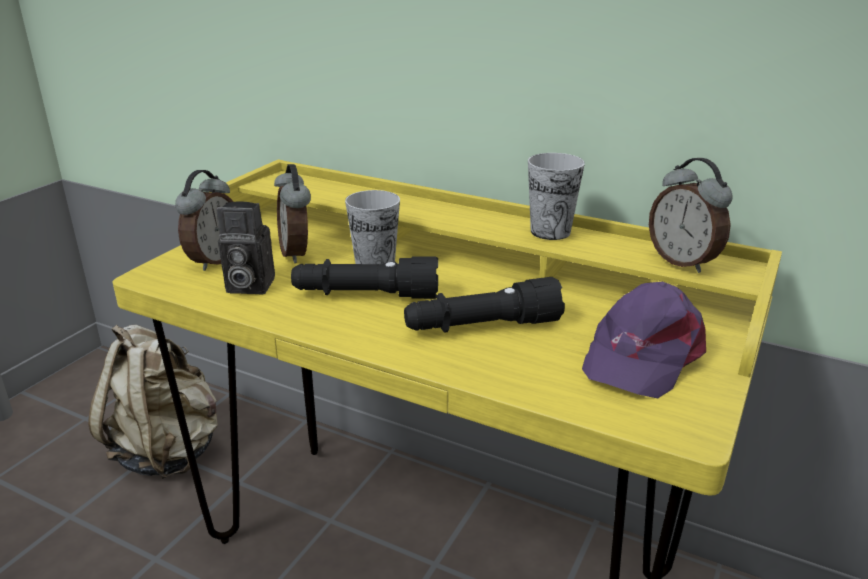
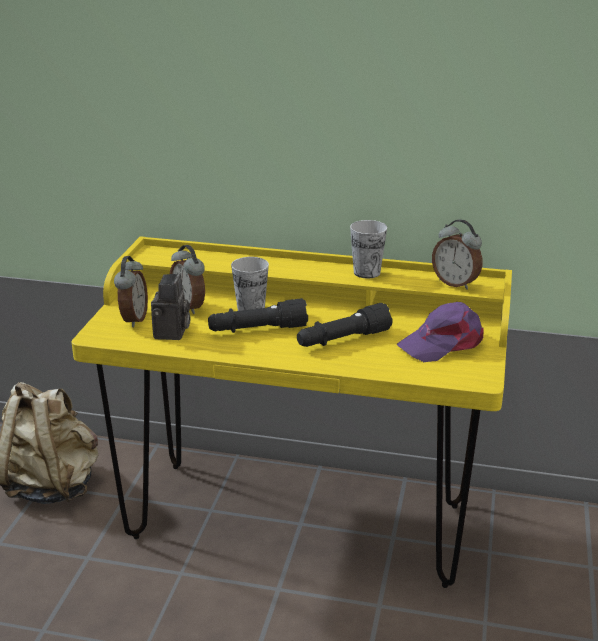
camera: 15 degrees left, 0 degrees up
(247, 286) = (172, 334): camera -> camera turned 75 degrees counterclockwise
(641, 355) = (443, 343): purple cap -> purple cap turned 45 degrees clockwise

